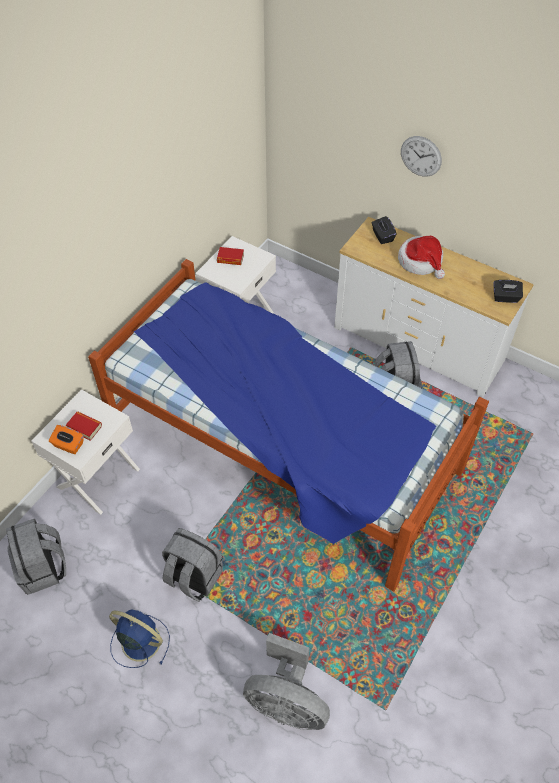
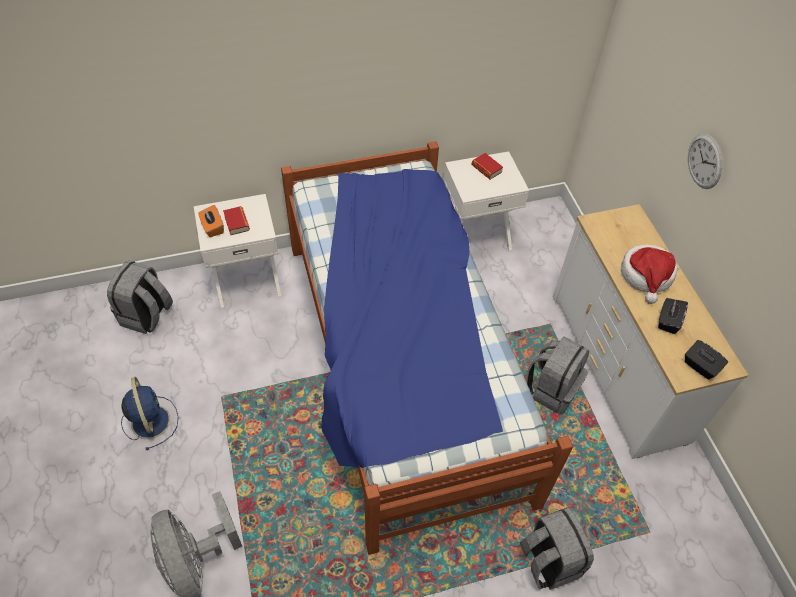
camera: 40 degrees right, 0 degrees up
(193, 577) = (232, 407): grey backpack -> grey backpack (549, 560)
(382, 236) = (633, 229): black tissue box -> black tissue box (668, 321)

